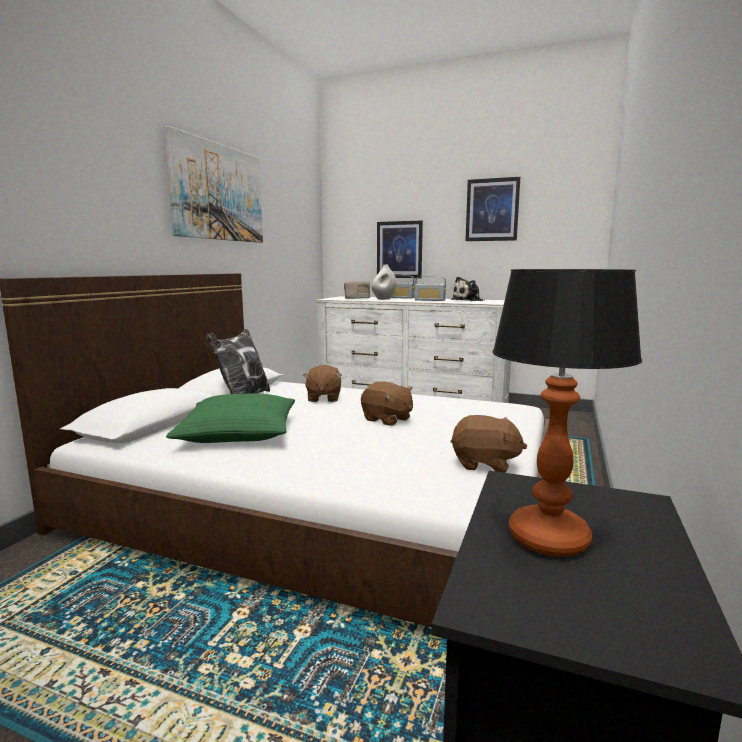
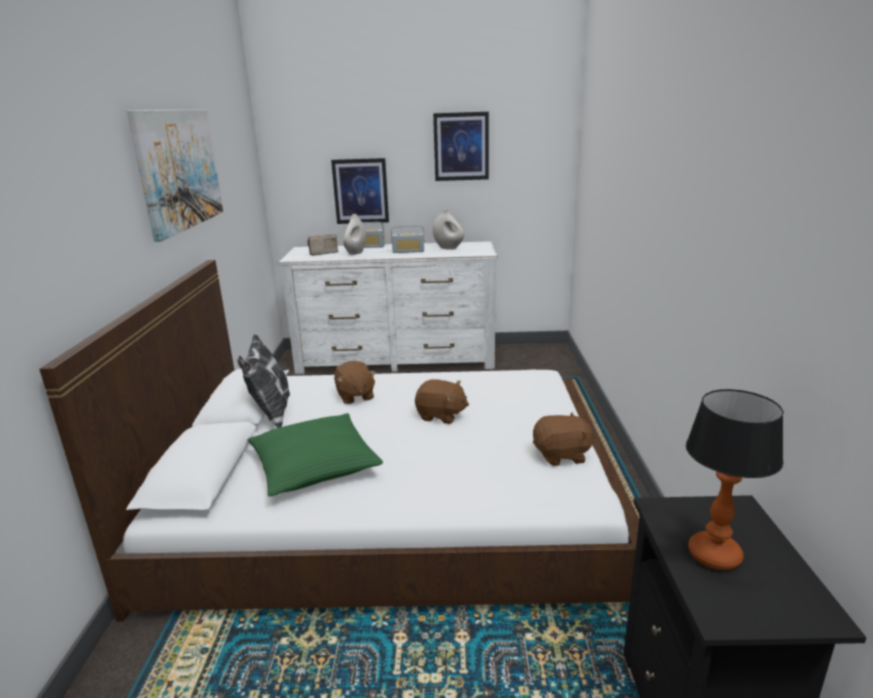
camera: 20 degrees left, 10 degrees up
(469, 300) = (448, 248): plush toy -> white vase

